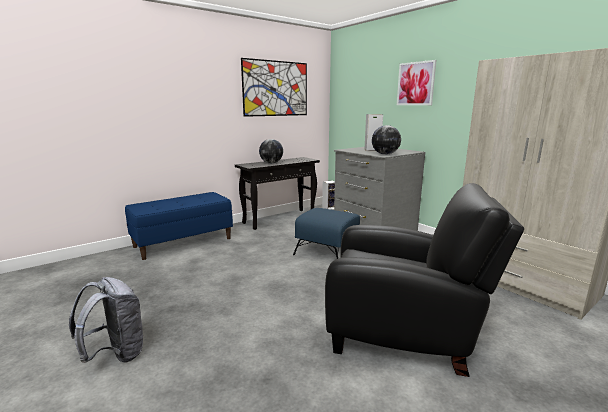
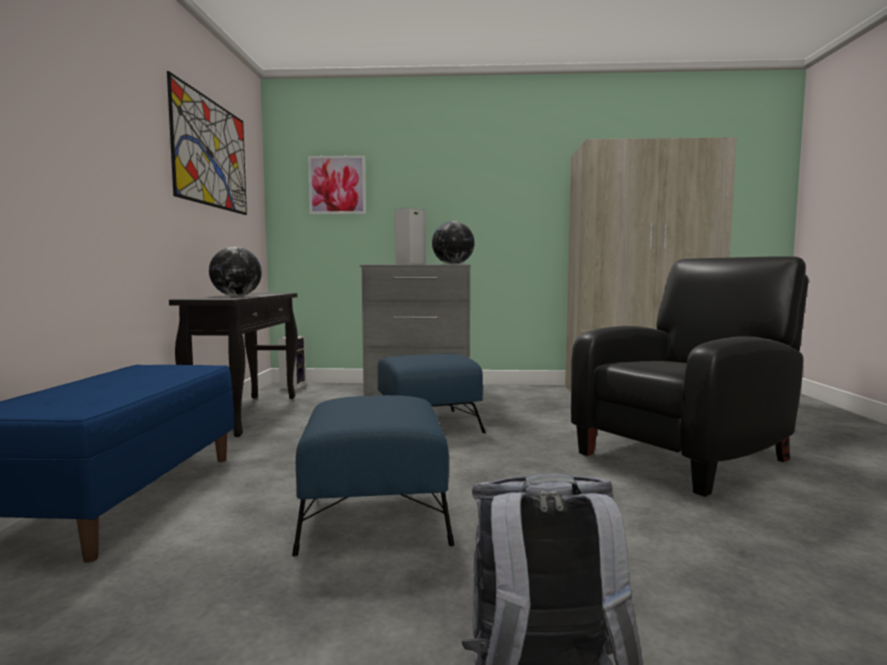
camera: 50 degrees left, 10 degrees down
(211, 281) = (374, 516): none -> blue ottoman
(415, 84) = (443, 173): picture -> picture (337, 185)

